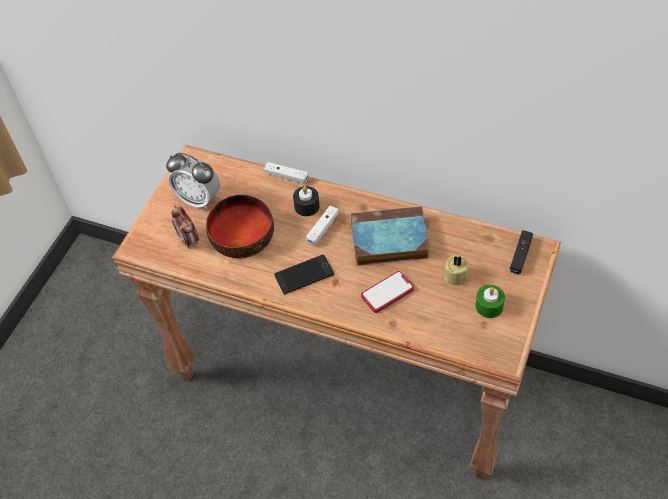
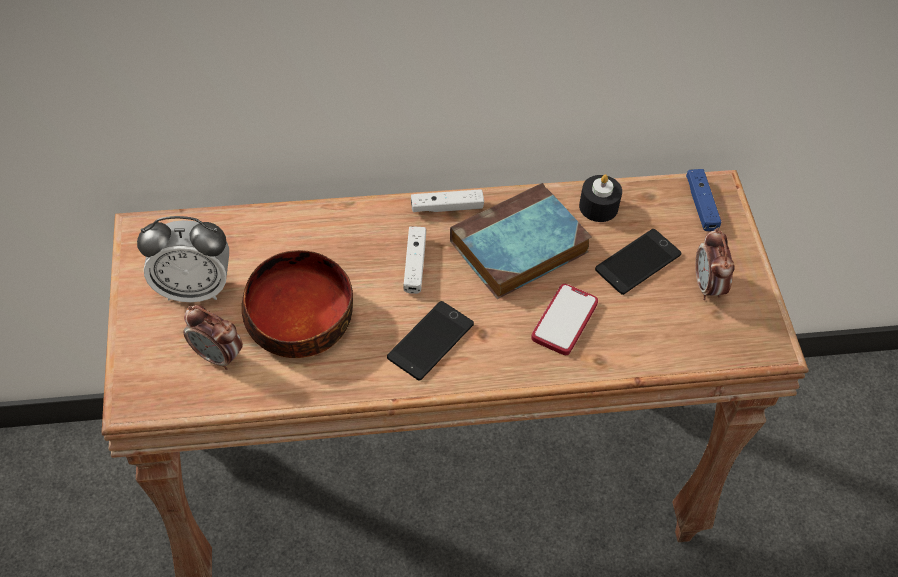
camera: 35 degrees left, 0 degrees up
(286, 176) = (311, 208): white game controller -> white game controller (447, 207)
(307, 206) = (370, 241): black candle -> black candle (598, 207)
(455, 275) = (638, 262): beige candle -> phone
(489, 306) = (707, 286): green candle -> alarm clock
(520, 255) = (701, 205): black game controller -> blue game controller

